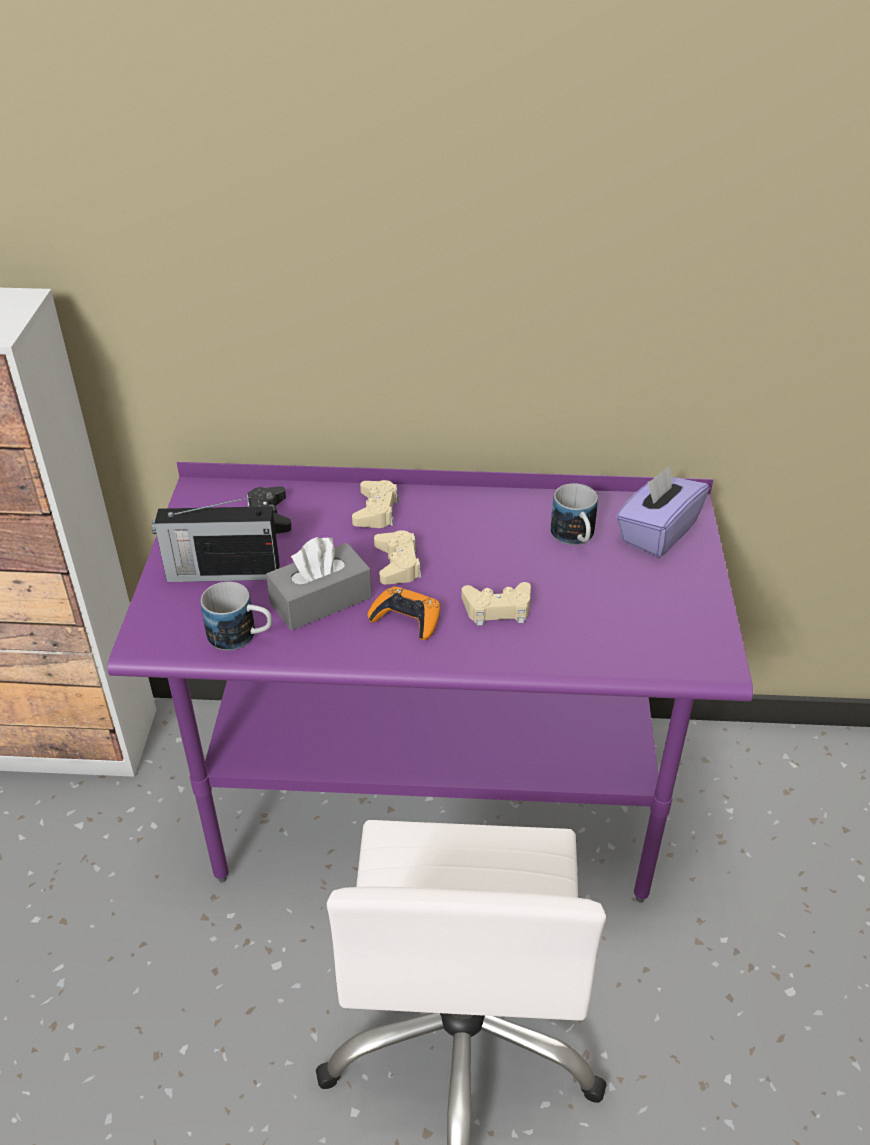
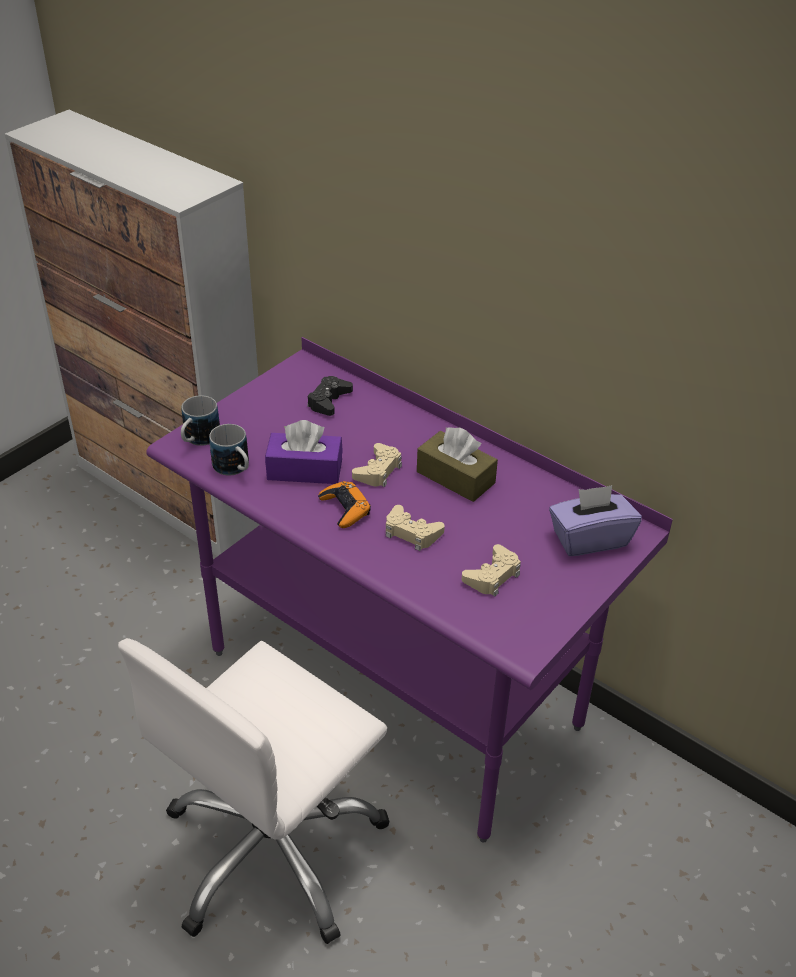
camera: 35 degrees right, 0 degrees up
(221, 573) = (263, 423): radio -> none
(321, 600) = (304, 470): grey tissue box -> purple tissue box
(376, 511) = (403, 428): beige game controller -> beige game controller (492, 576)
(479, 534) = (455, 477): none -> brown tissue box
(575, 538) = (521, 513): mug -> mug (198, 440)

